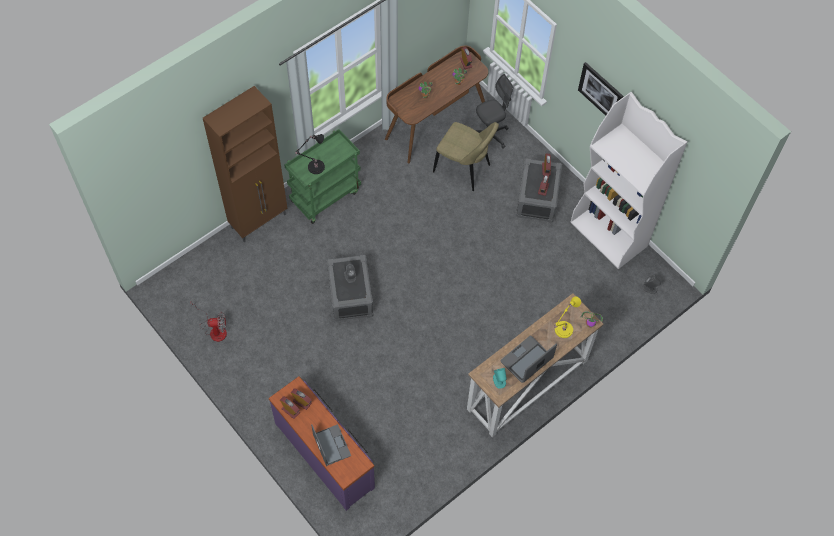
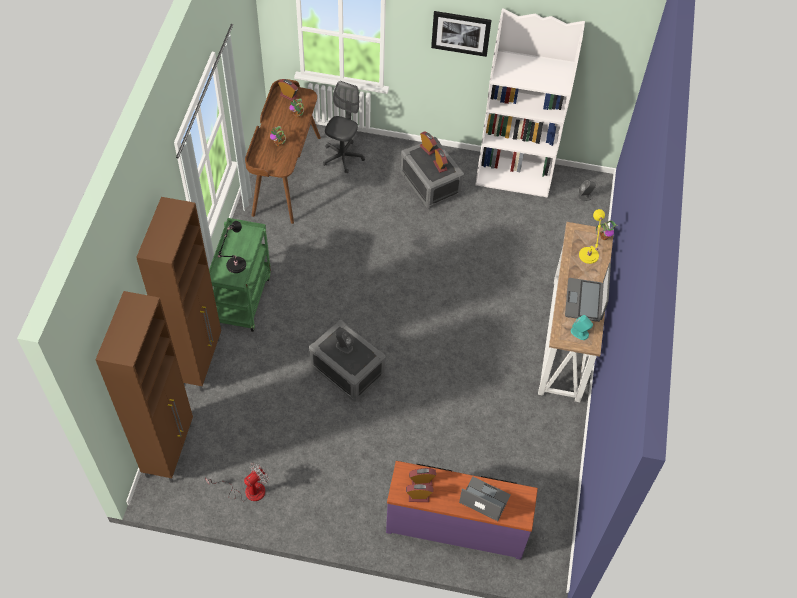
camera: 40 degrees left, 5 degrees down
(191, 267) = (170, 450): none -> brown cabinet
(464, 169) = (347, 198): beige chair -> none

